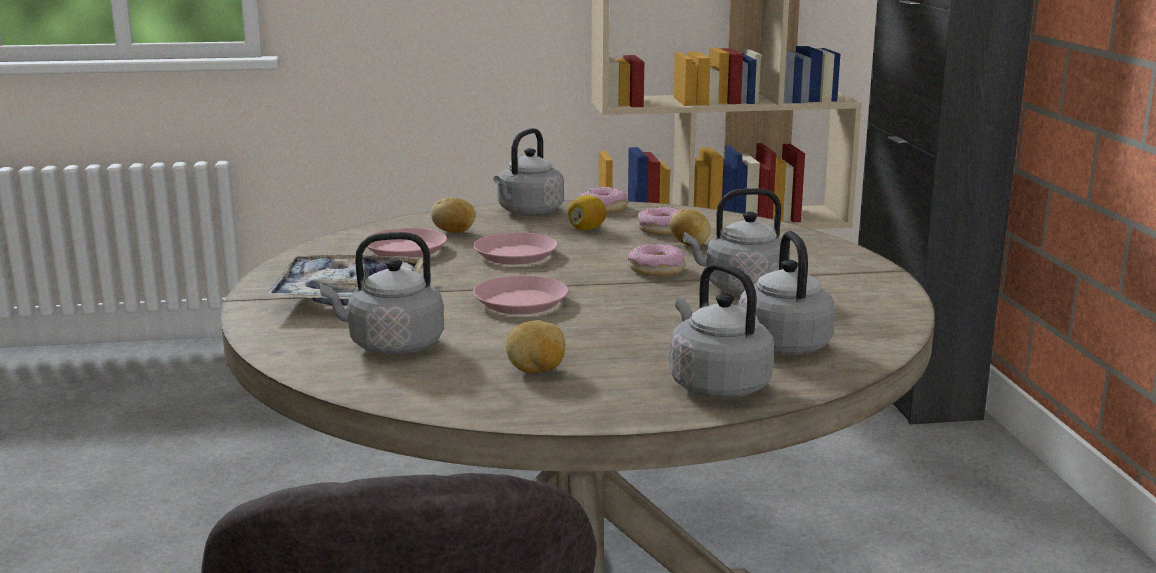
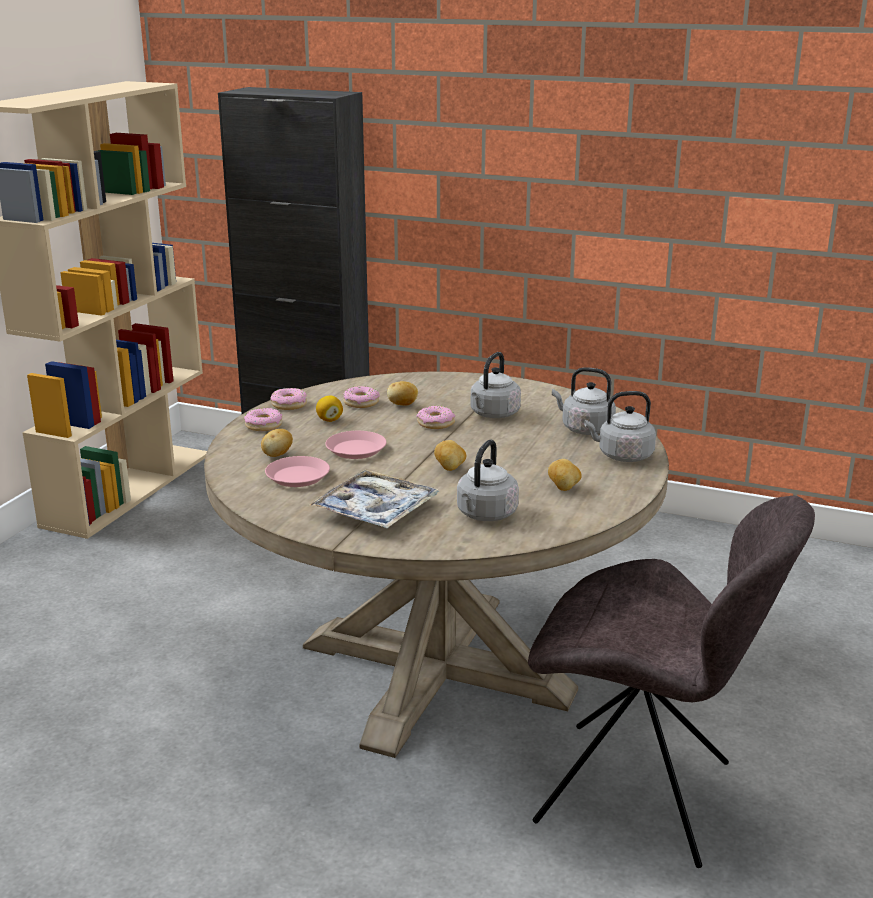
camera: 60 degrees left, 5 degrees up
(520, 302) = (450, 468): pink plate -> potato
(528, 212) = (263, 425): grey kettle -> donut

